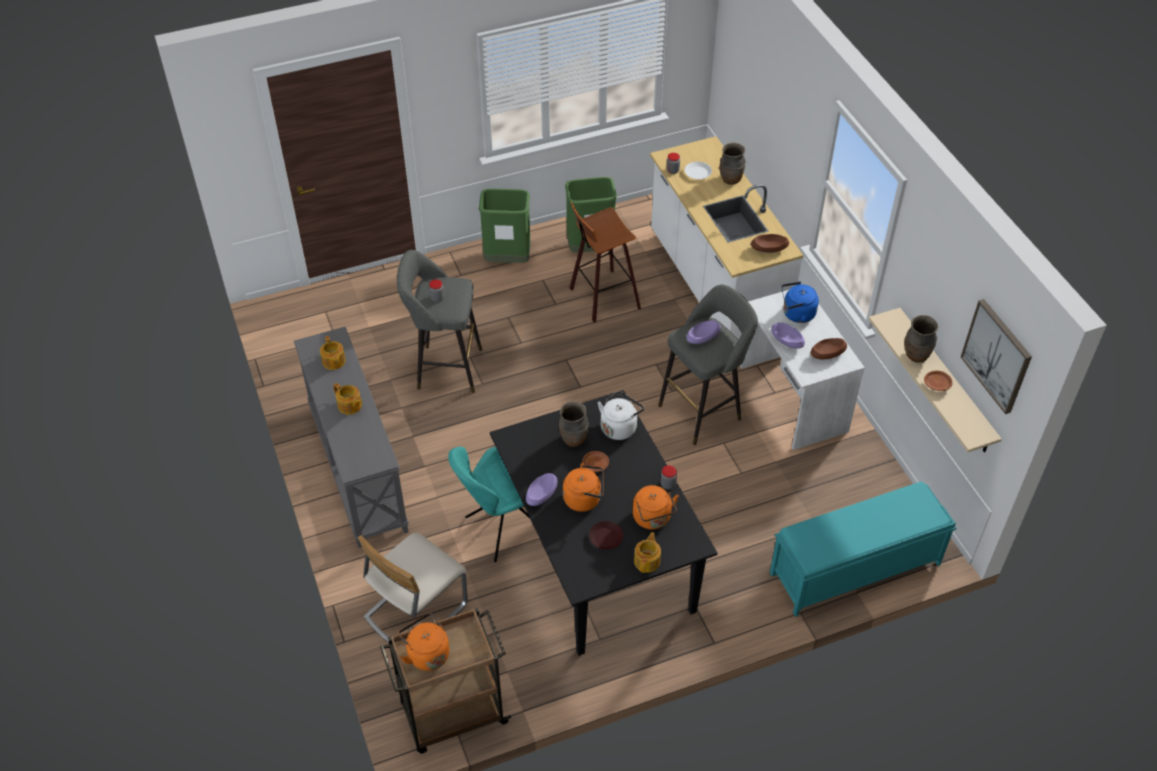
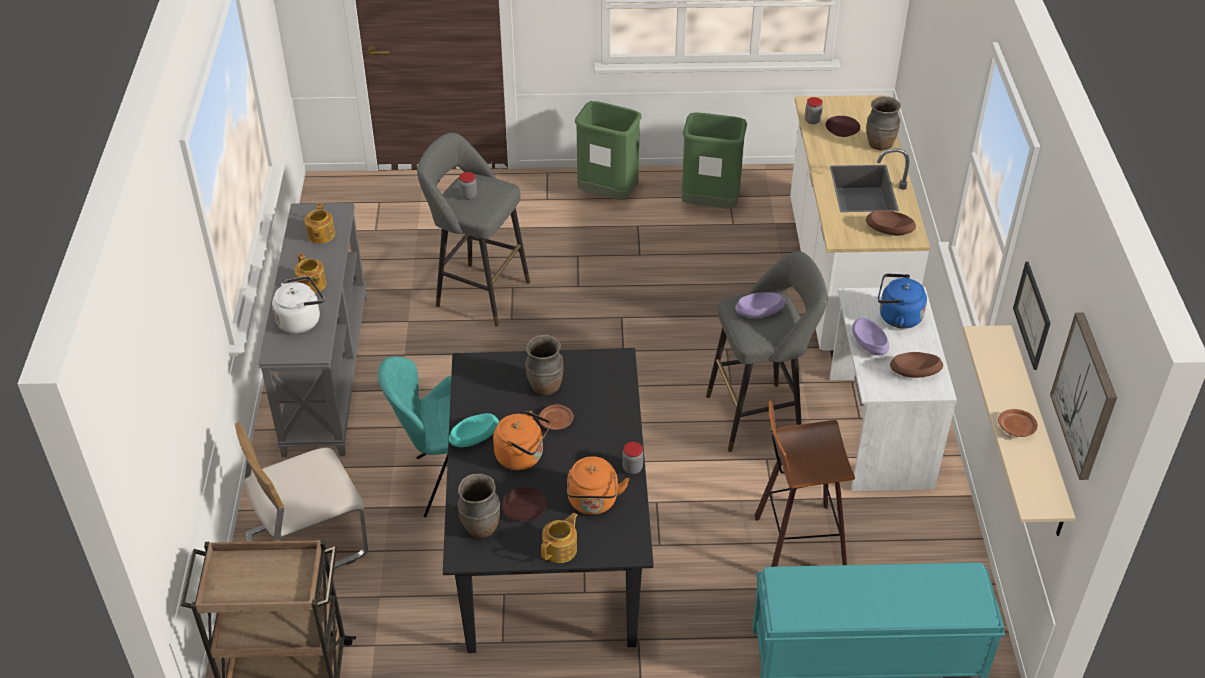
camera: 20 degrees right, 5 degrees down
(426, 653) = (241, 575): orange kettle -> none
(541, 495) = (474, 438): purple bowl -> turquoise bowl
(602, 298) = (697, 261): stool -> stool (796, 545)
(619, 427) = (608, 387): white kettle -> white kettle (301, 320)
(698, 173) = (842, 129): white plate -> brown plate
(916, 356) = (1004, 387): brown vase -> brown vase (481, 528)
(924, 300) = (1032, 315): none -> picture

